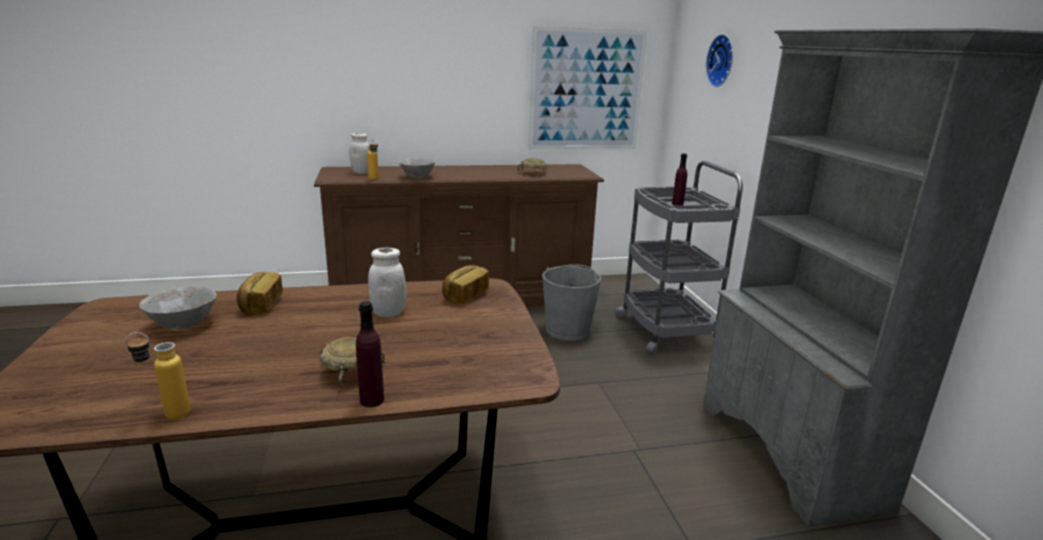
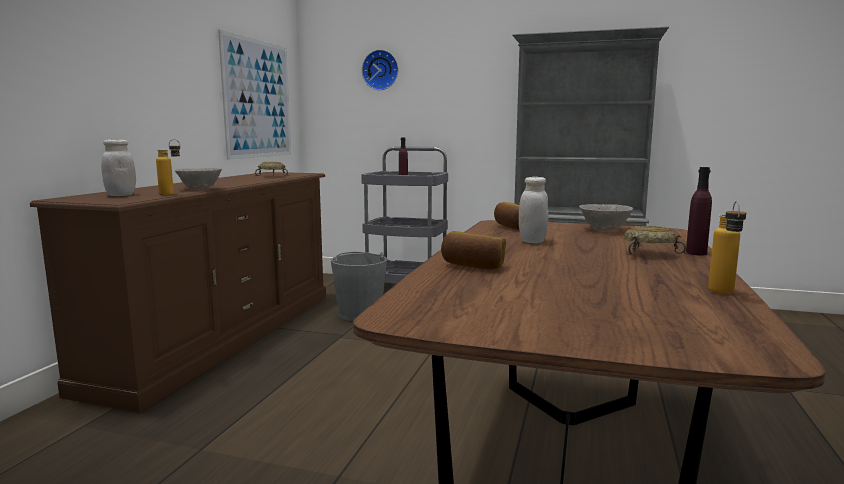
camera: 60 degrees left, 10 degrees down
(182, 324) = (503, 288): grey bowl -> grey bowl (604, 229)

